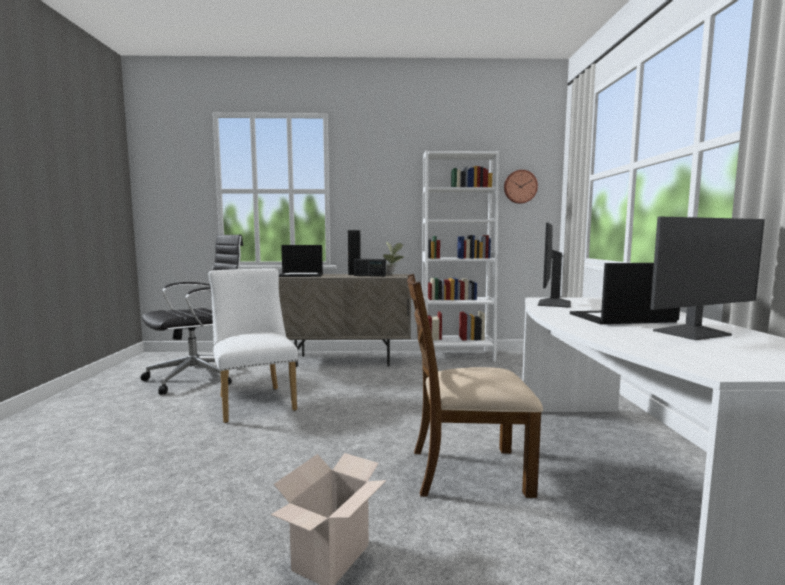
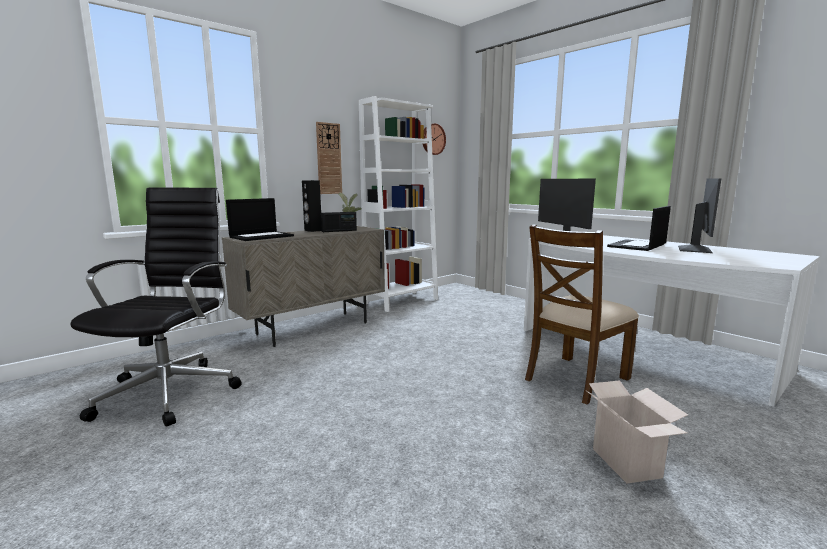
camera: 40 degrees left, 5 degrees up
(255, 401) = (312, 391): white chair -> none
(389, 211) = (329, 159): none -> wall clock

